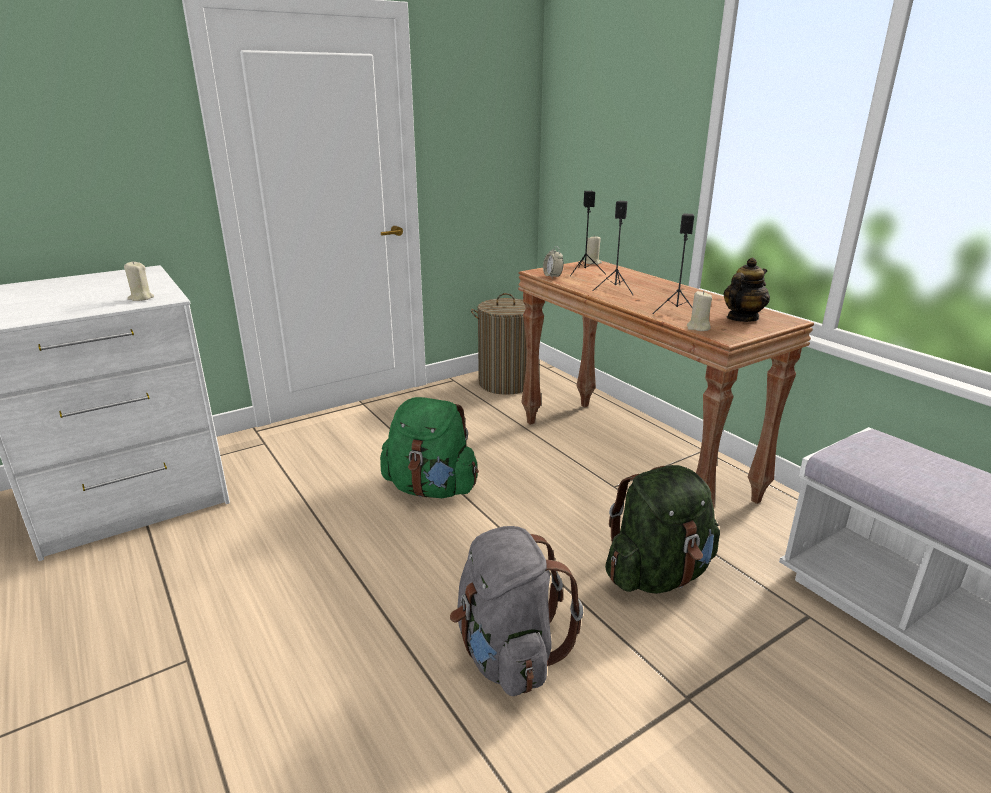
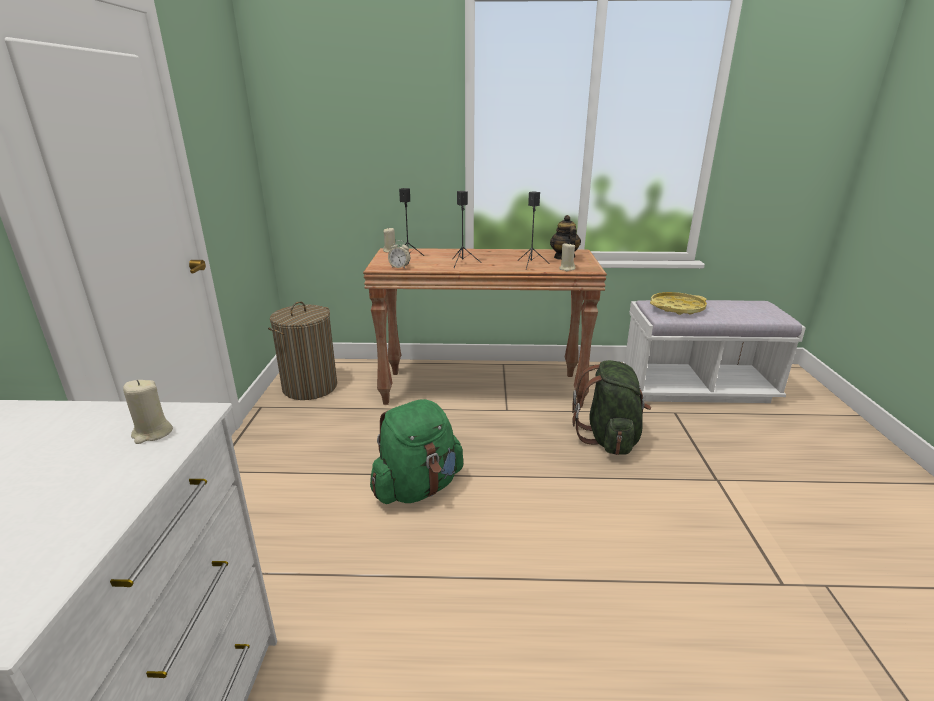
camera: 55 degrees left, 0 degrees up
(508, 654) = (646, 532): grey backpack -> none
(897, 458) = (677, 308): none -> yellow tray

